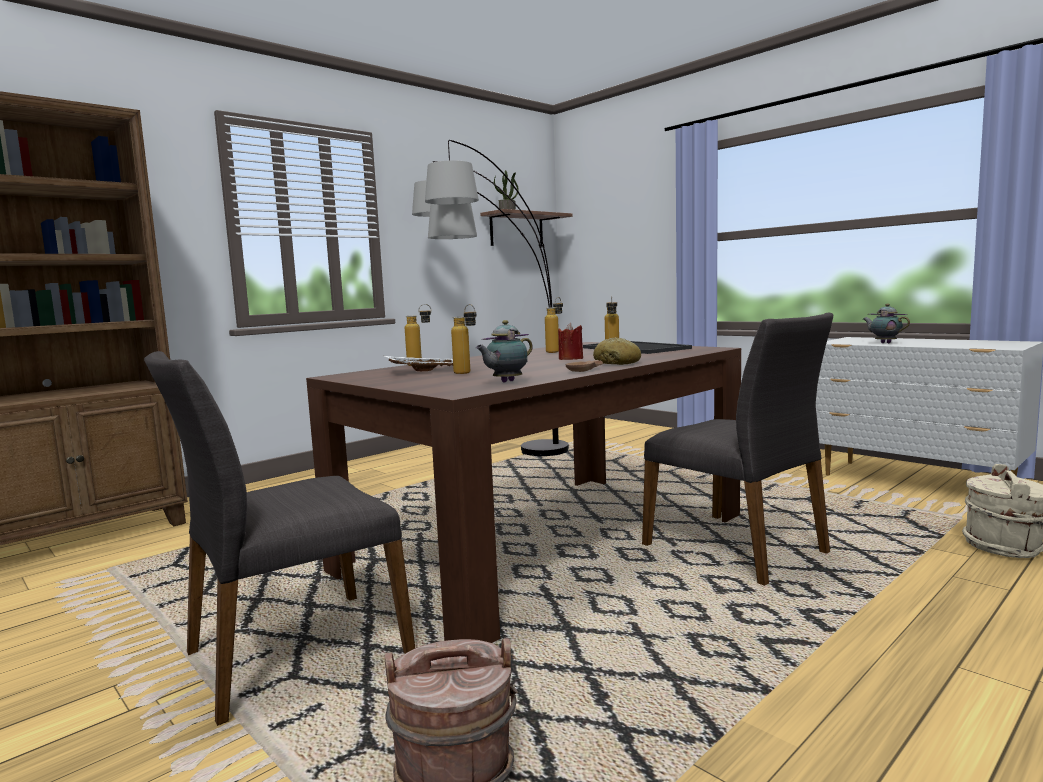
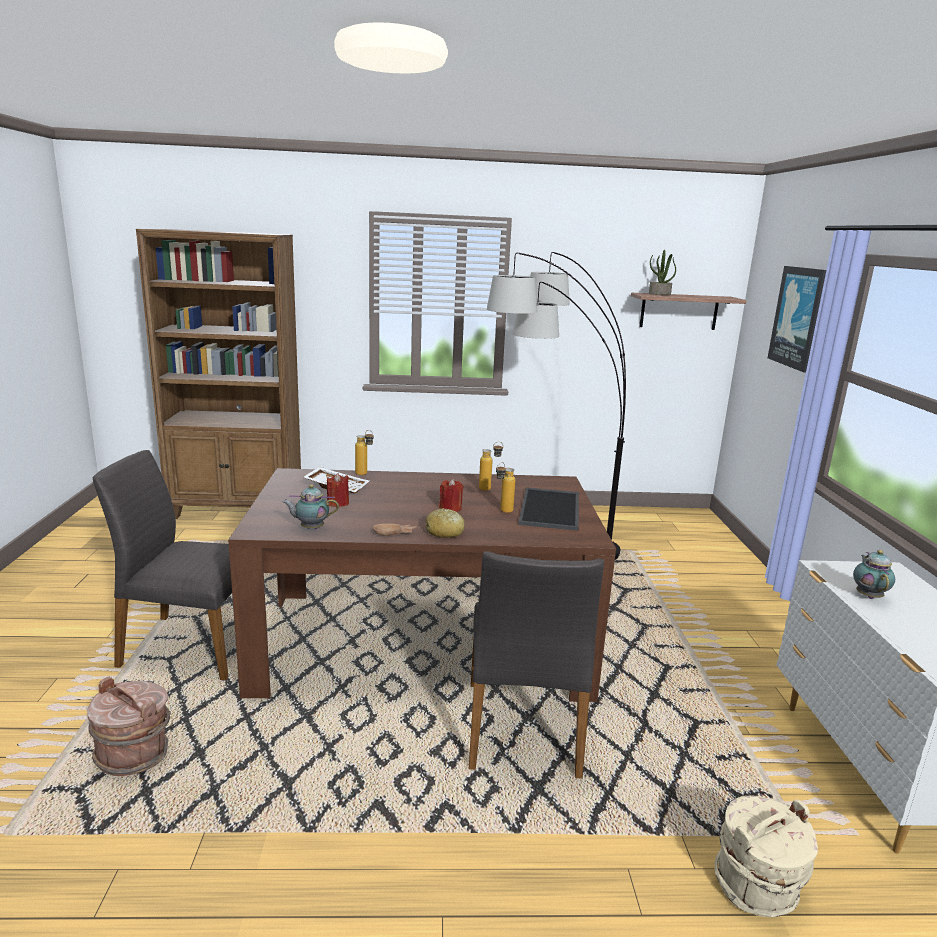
camera: 40 degrees right, 10 degrees up
(467, 373) = (338, 503): bottle -> red candle
(636, 212) = (797, 317): none -> picture

